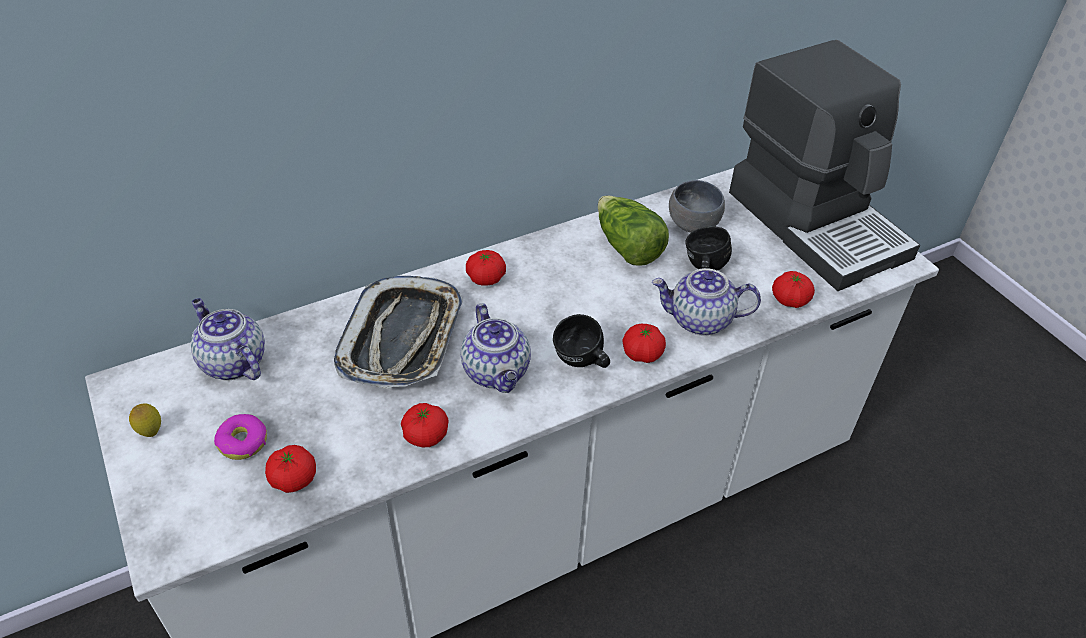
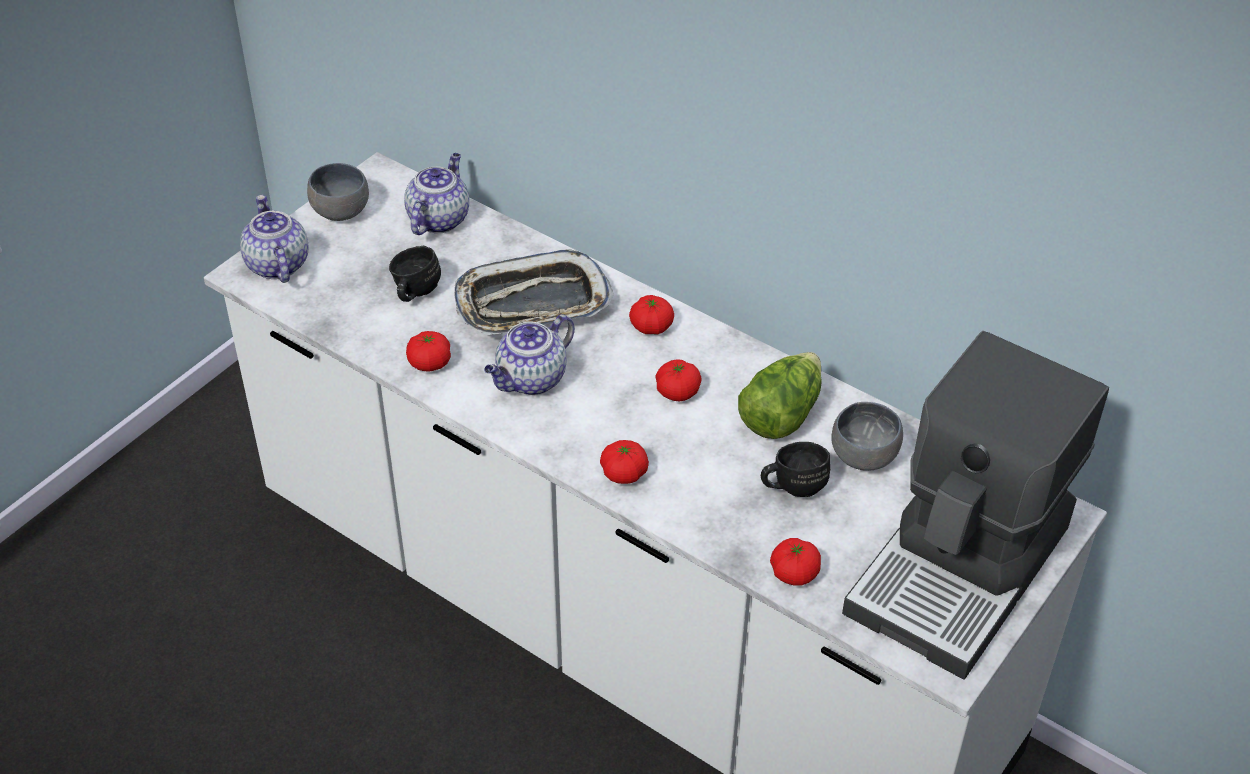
camera: 65 degrees right, 0 degrees up
(151, 432) = (343, 212): lemon -> grey bowl
(243, 442) = (361, 263): donut -> none
(293, 479) = (342, 307): tomato -> tomato (677, 392)
(581, 362) = (581, 433): black mug -> black mug (413, 292)
(699, 320) = (704, 504): teapot -> teapot (276, 264)

